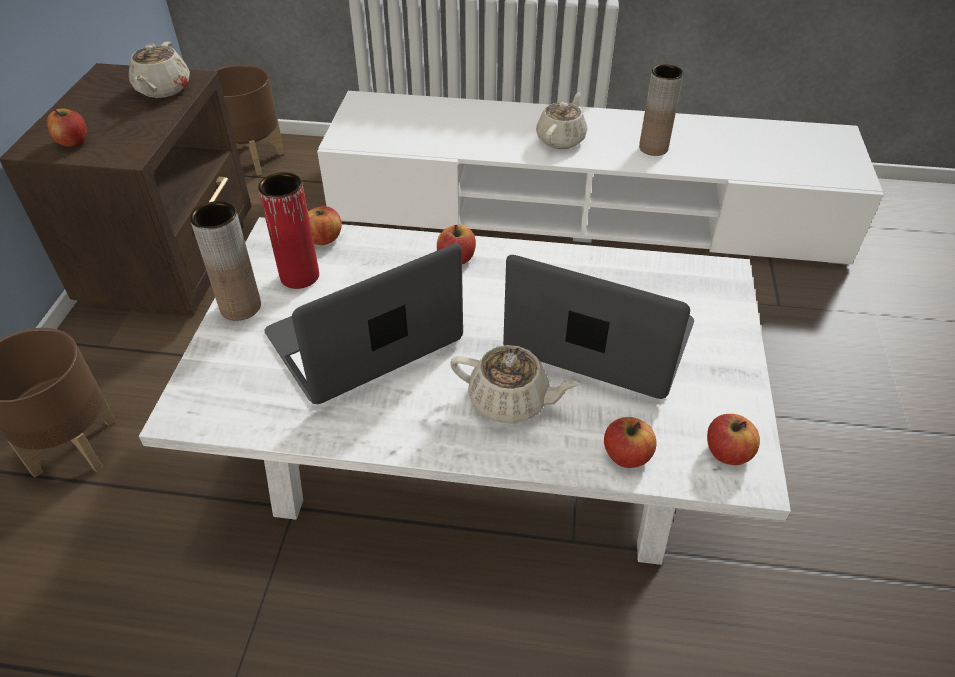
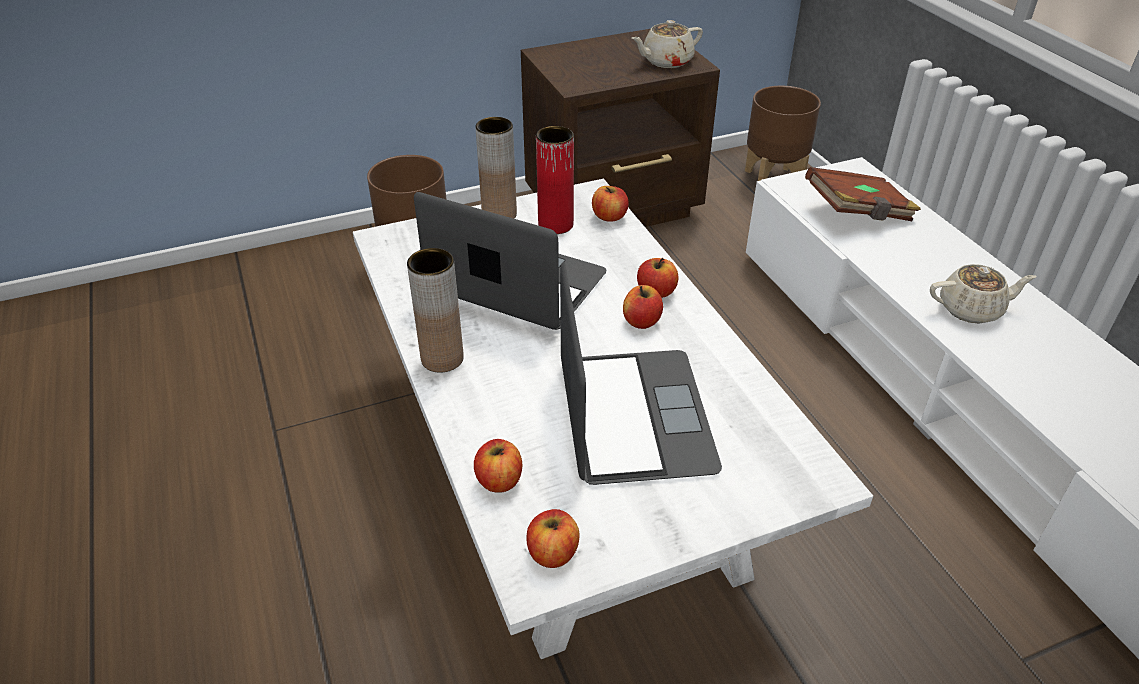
camera: 60 degrees right, 5 degrees down
(73, 142) = (565, 62): apple -> apple (642, 321)
(413, 127) = (858, 213): none -> brown book
(510, 401) = (510, 387): beige teapot -> none
(653, 148) = (1055, 384): brown vase -> brown vase (442, 358)

